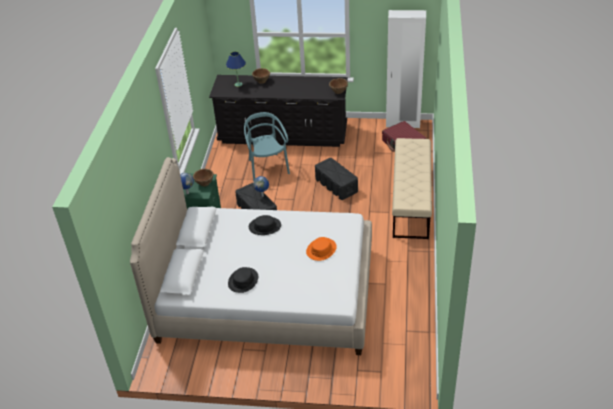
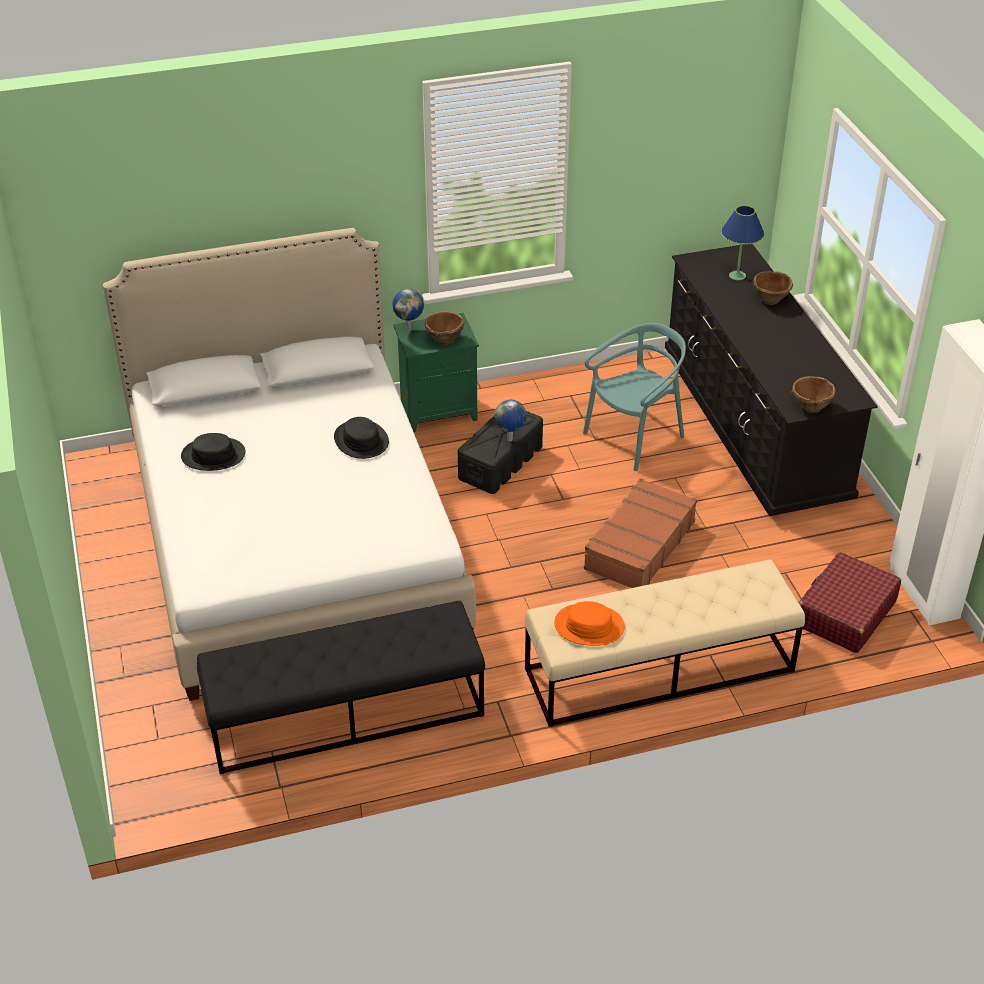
camera: 65 degrees right, 0 degrees up
(321, 249) = (328, 526): orange hat -> orange hat (589, 626)
(336, 186) = (638, 545): black storage box -> brown suitcase
(394, 300) = (346, 714): none -> black bench

